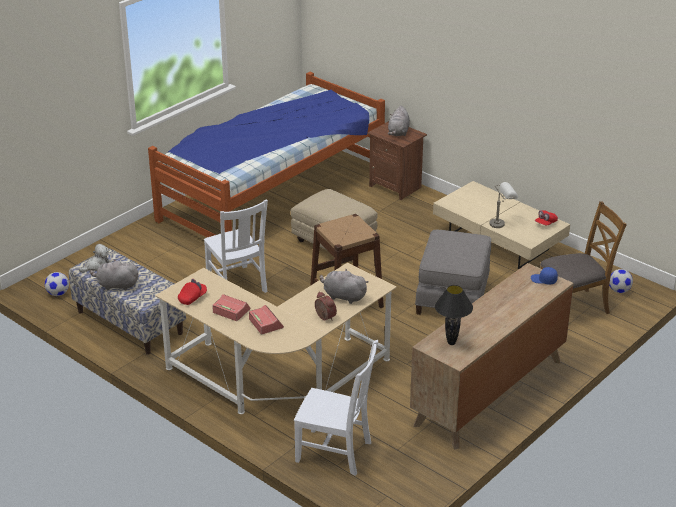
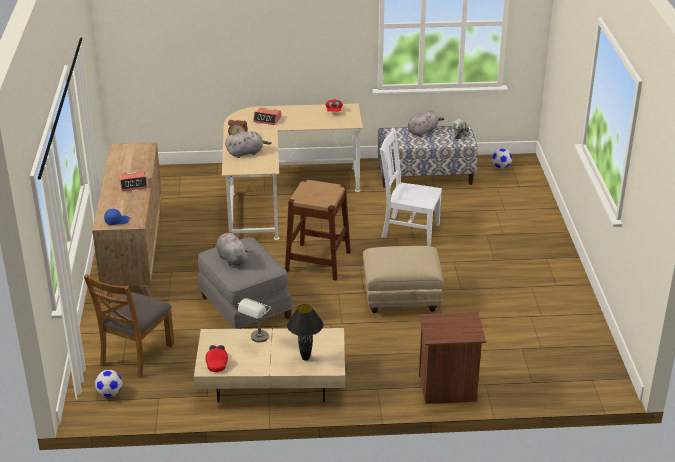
camera: 135 degrees right, 0 degrees up
(231, 311) = (299, 116): alarm clock -> alarm clock (133, 184)
(271, 194) = (528, 313): bed -> none
(336, 452) = (189, 180): white chair -> none
(398, 132) = (451, 328): grey plush toy -> grey plush toy (231, 258)
(451, 342) = (134, 154): black table lamp -> black table lamp (306, 358)

